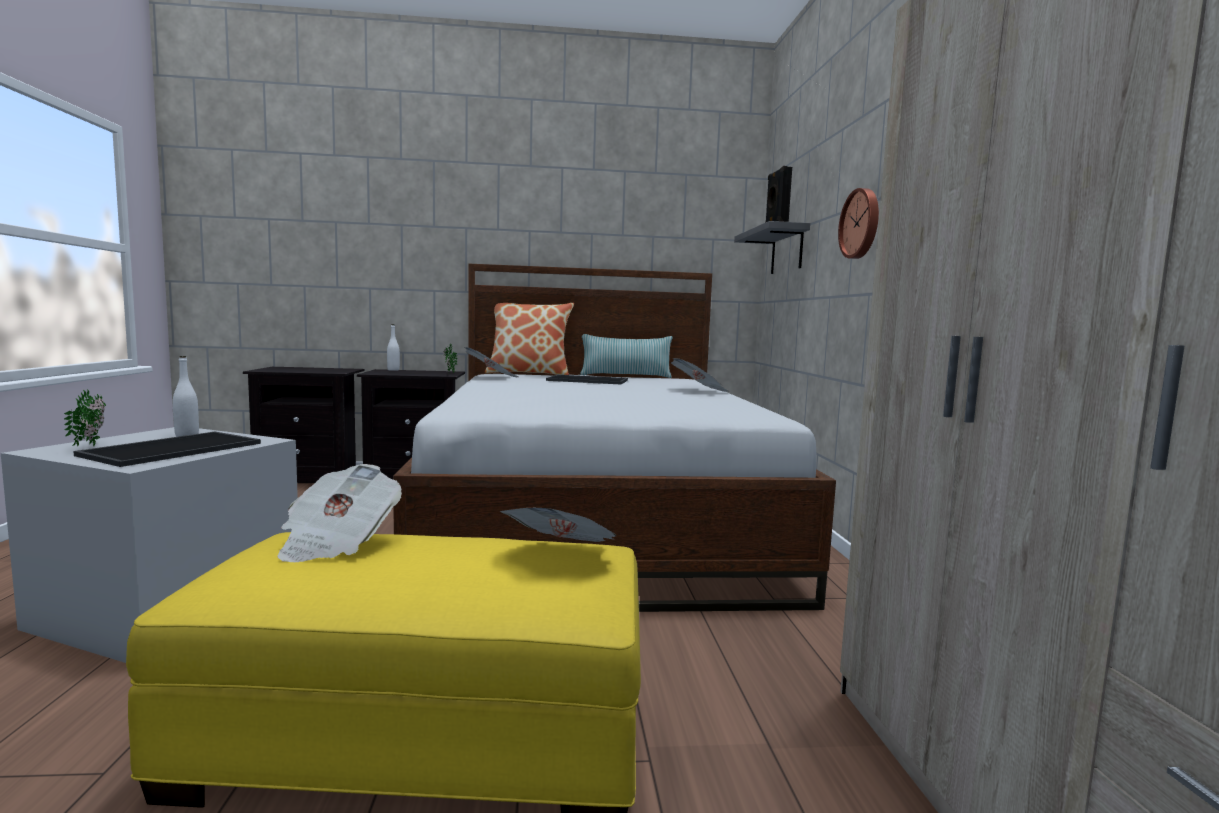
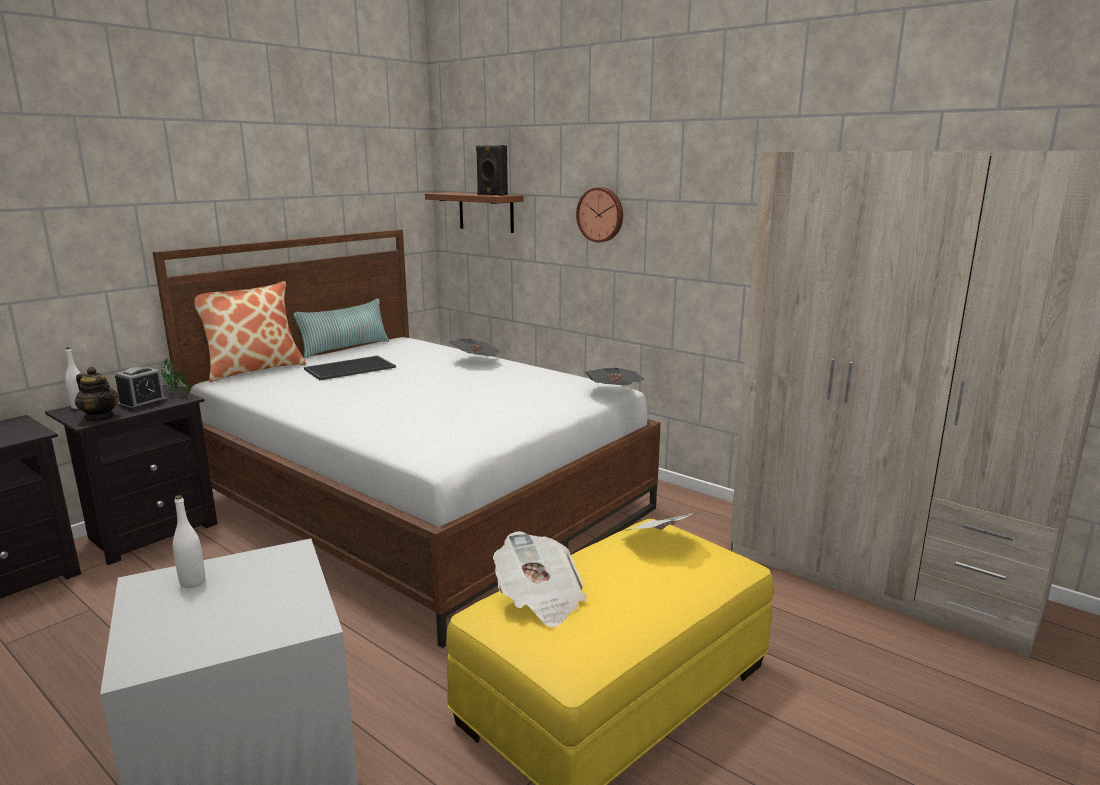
camera: 45 degrees left, 10 degrees up
(92, 445) = (156, 637): potted plant -> none
(173, 449) = (257, 598): tray -> none
(383, 373) = (100, 417): none -> teapot
(422, 373) = (143, 403): none -> alarm clock
(491, 377) = (253, 390): newspaper -> newspaper (614, 393)
(787, 251) = (486, 212): grey shelf -> brown shelf

